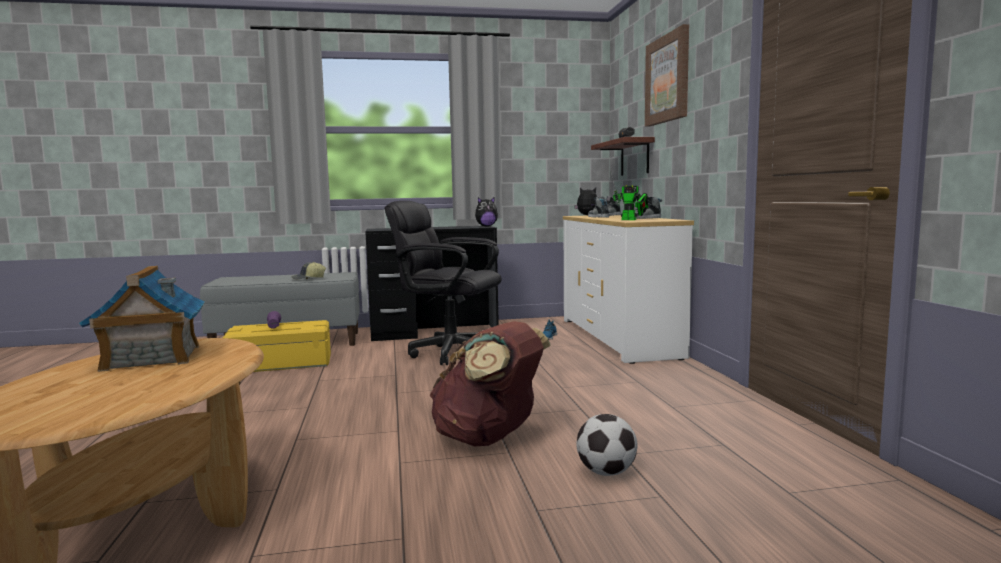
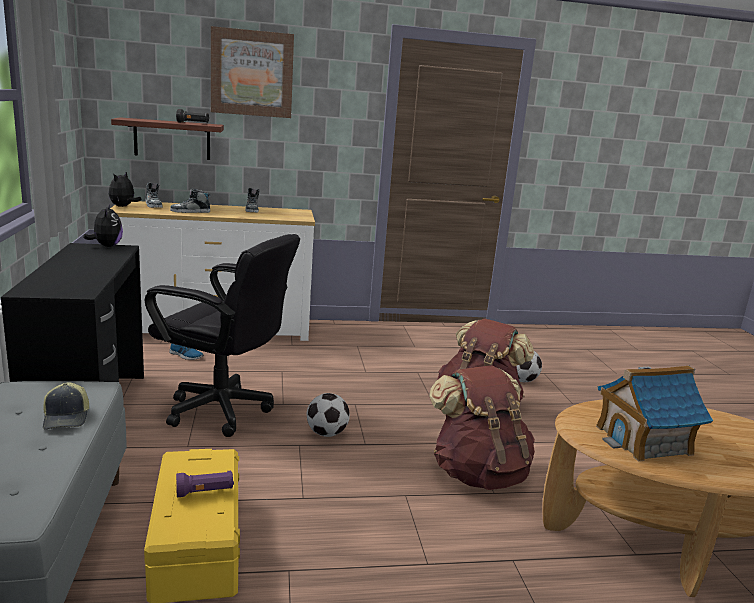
camera: 90 degrees left, 10 degrees up
(334, 434) = (478, 473): none -> brown backpack
(415, 380) = (326, 433): none -> football
(447, 354) = (225, 412): black office chair -> black office chair turned 90 degrees counterclockwise
(631, 220) = (277, 215): toy robot -> none

